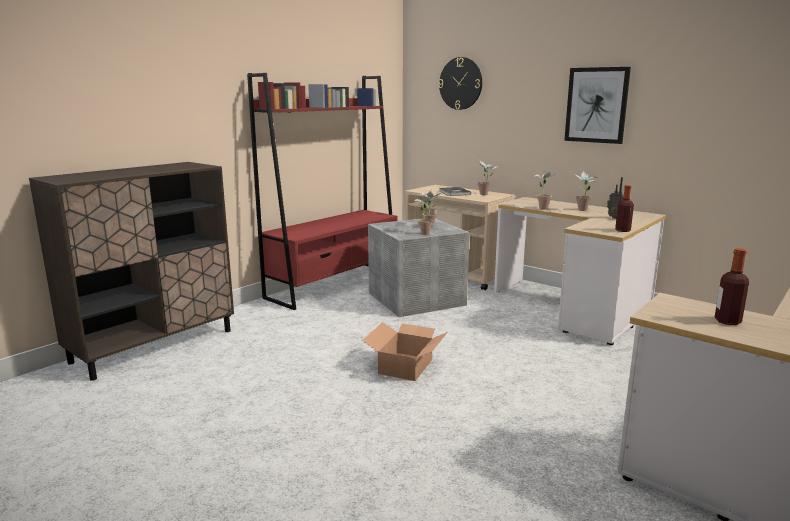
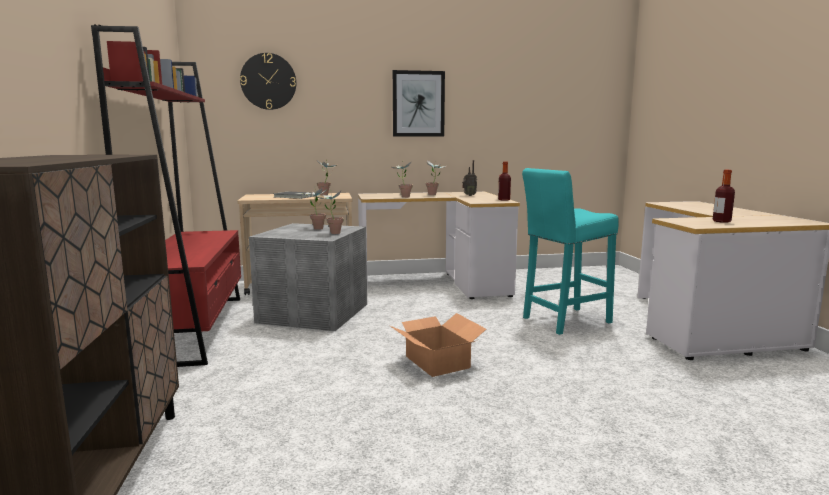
camera: 50 degrees left, 5 degrees down
(596, 386) = (563, 321): none -> turquoise stool

